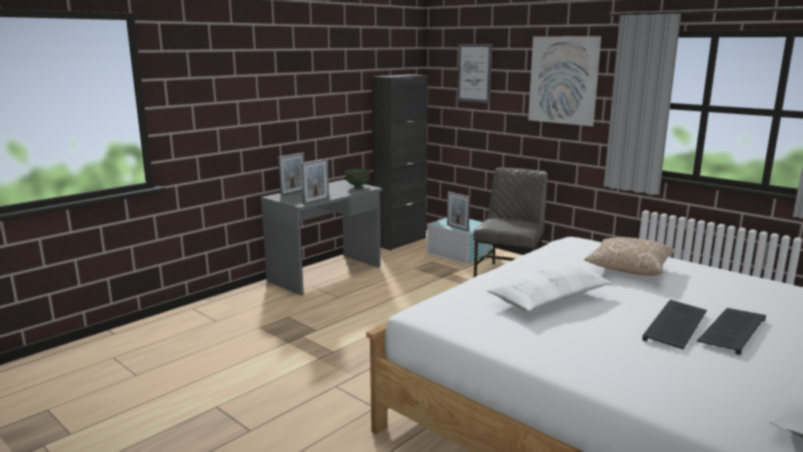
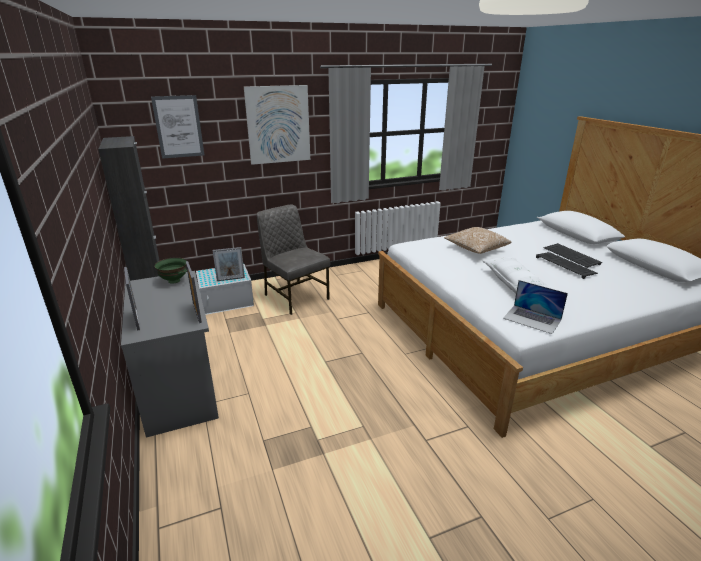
camera: 65 degrees left, 10 degrees up
(456, 313) = (532, 319): none -> laptop

